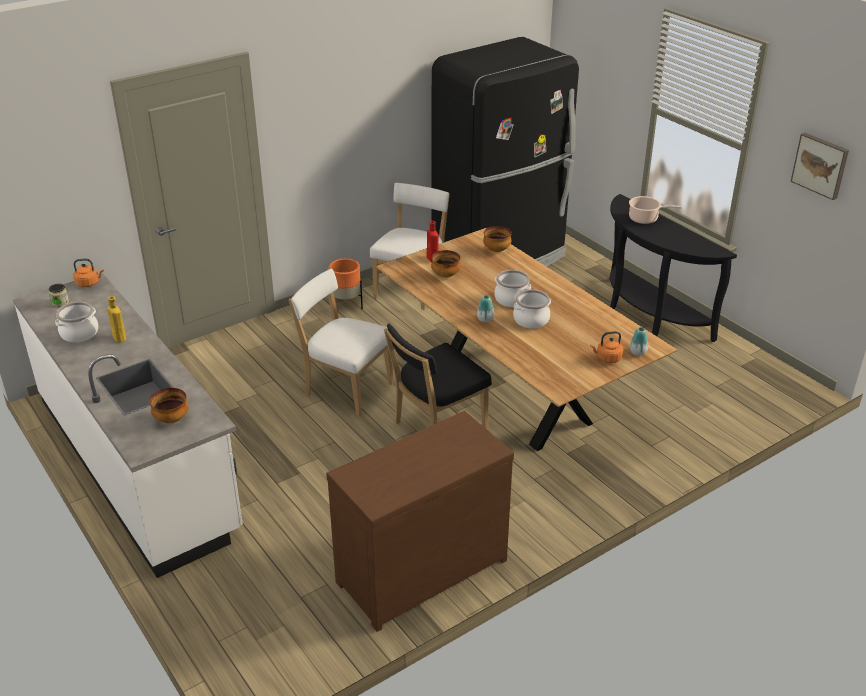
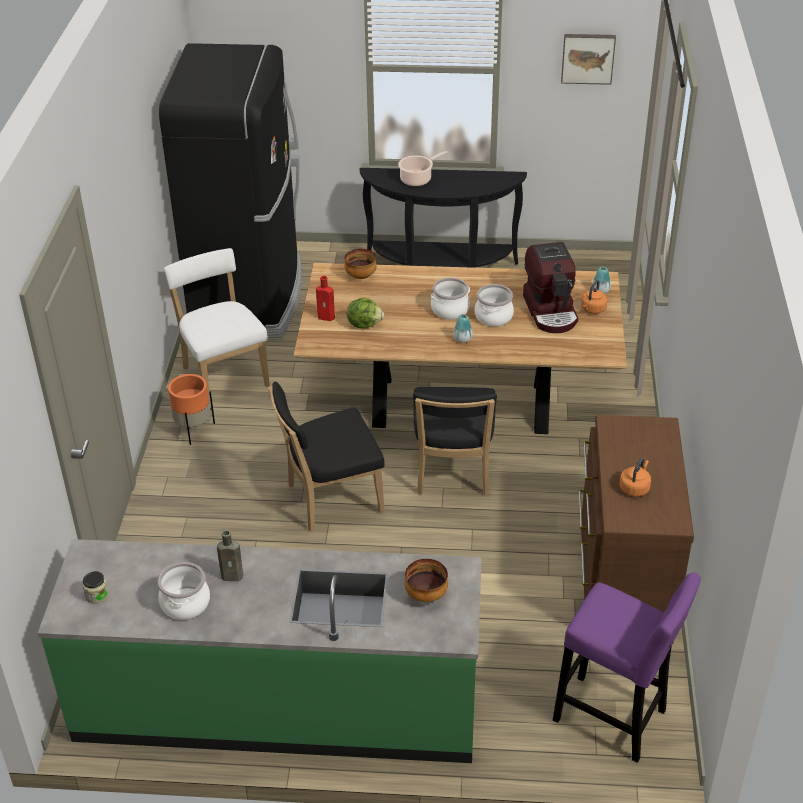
camera: 50 degrees left, 5 degrees up
(89, 283) = (84, 557): orange kettle -> orange kettle (635, 488)
(120, 338) = (234, 576): yellow bottle -> brown bottle
(137, 463) = (278, 704): white counter -> green counter
(263, 635) = (615, 719): none -> purple stool
(345, 389) = (330, 499): white chair -> black chair
(445, 275) = (364, 324): bowl -> lettuce
(576, 341) = (551, 311): none -> coffee machine

